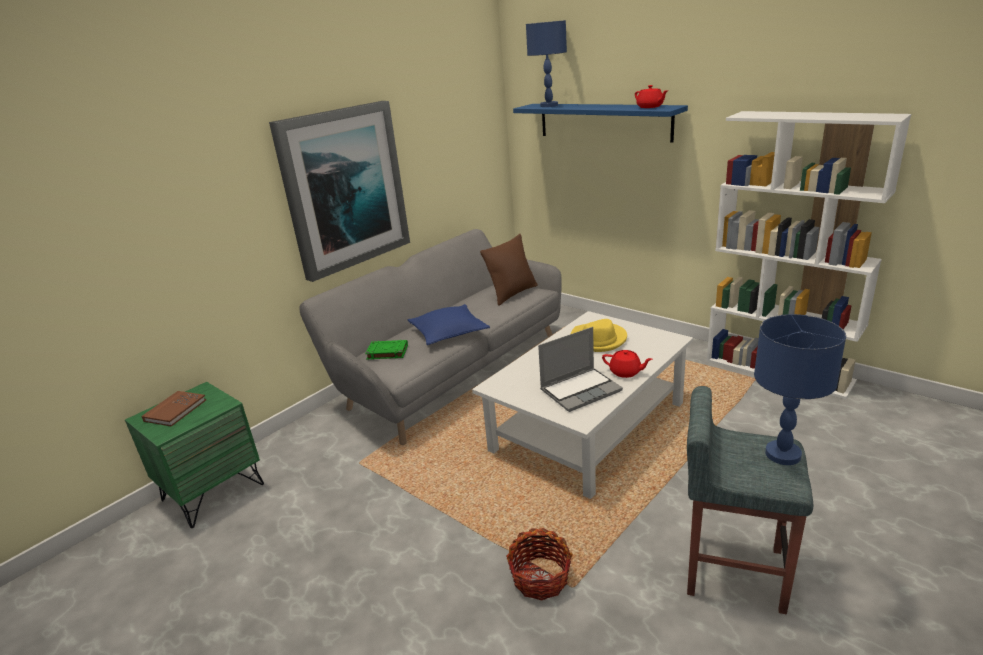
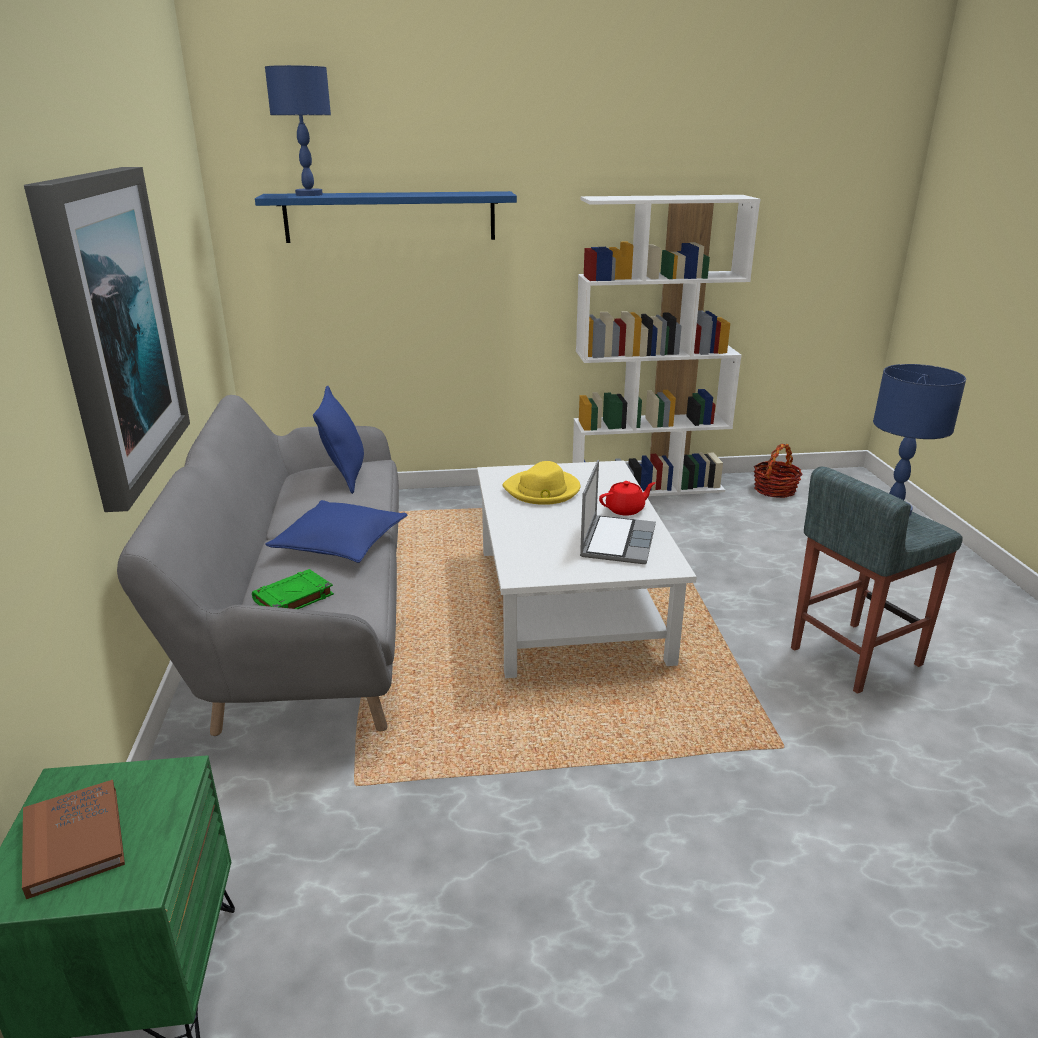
camera: 50 degrees left, 0 degrees up
(512, 293) = (345, 475): brown pillow -> blue pillow
(540, 578) = (749, 760): basket -> basket (774, 490)
(650, 107) = (473, 193): red teapot -> none

